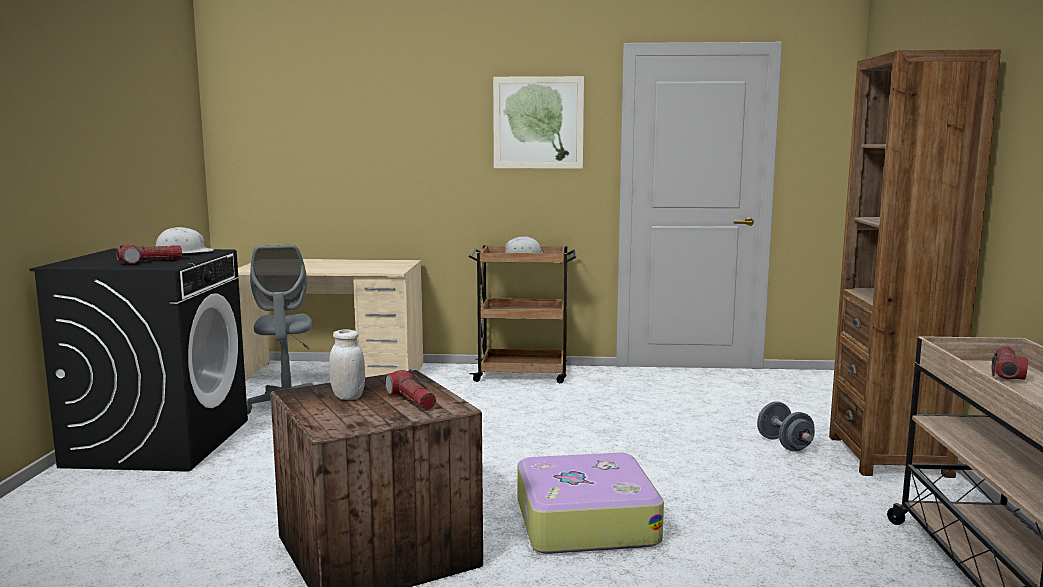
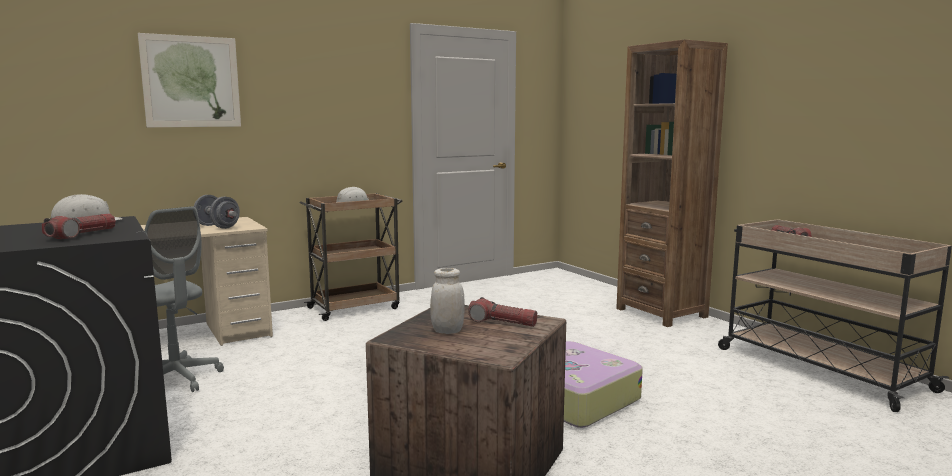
camera: 35 degrees left, 0 degrees up
(538, 122) = (346, 87): picture -> picture (191, 81)
(784, 444) = (601, 319): grey dumbbell -> grey dumbbell (217, 226)

